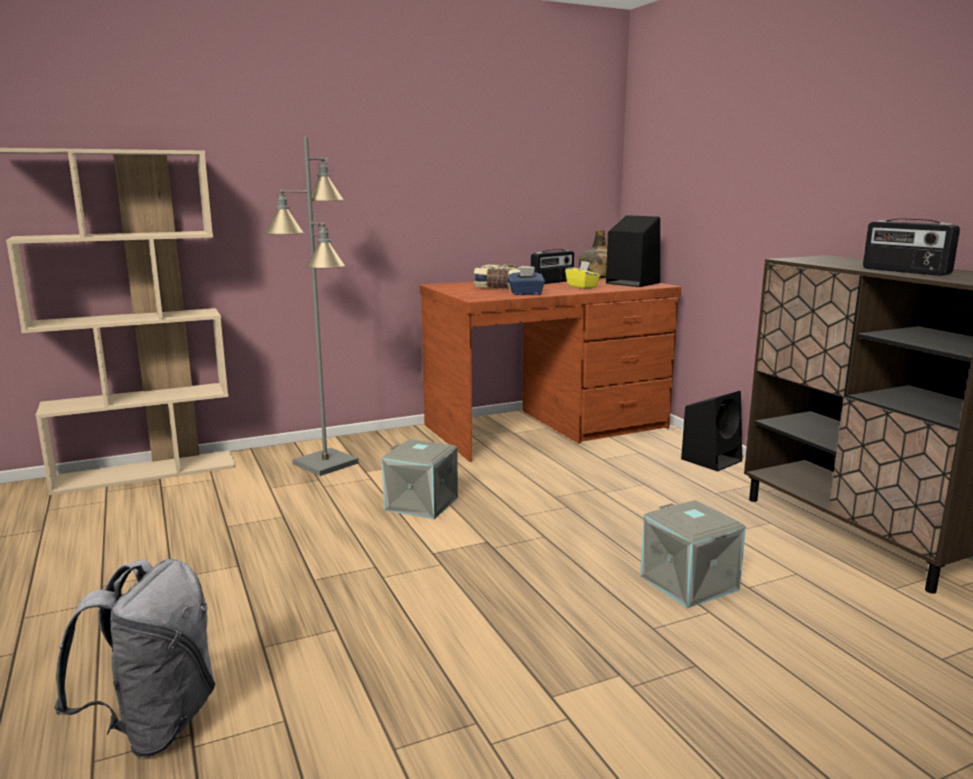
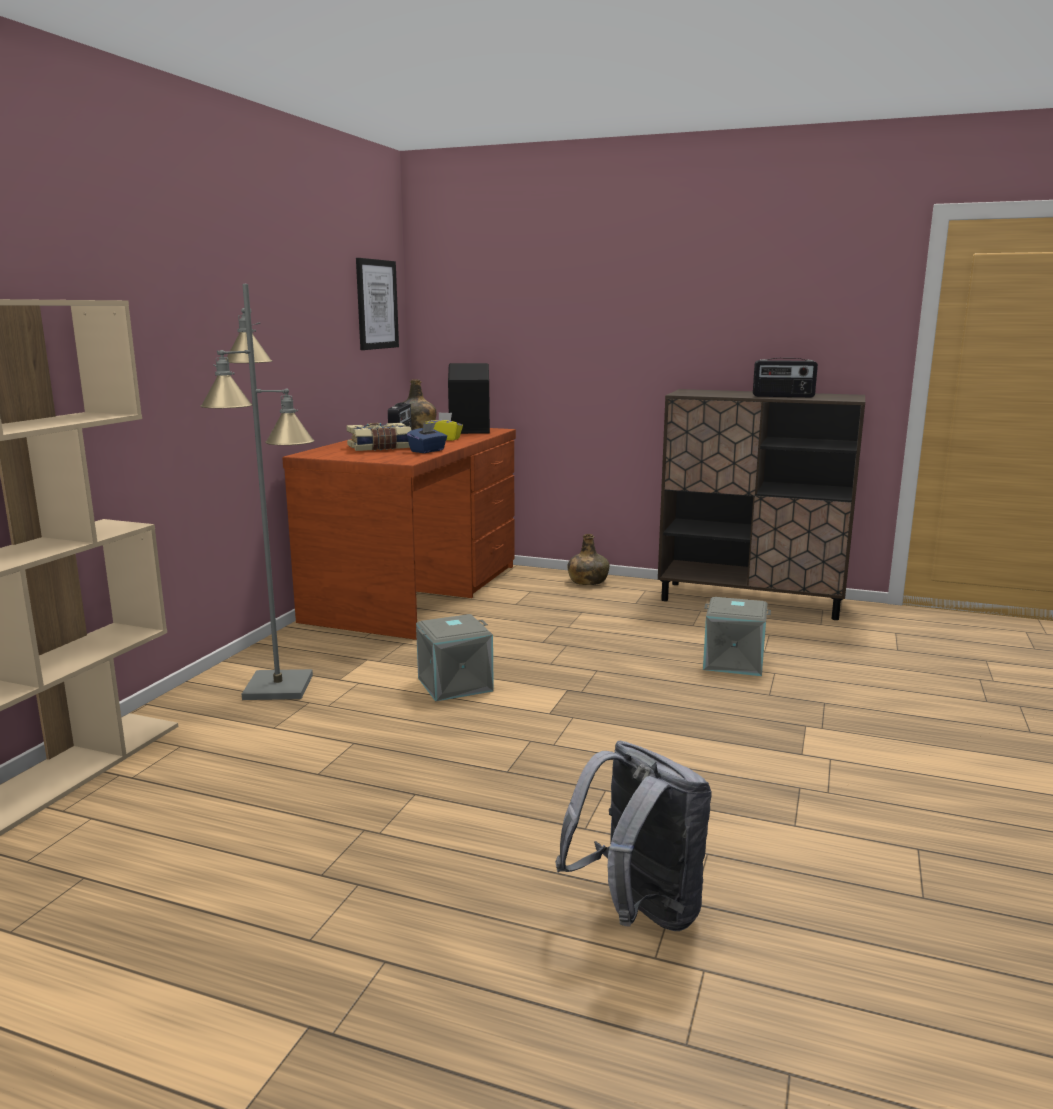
camera: 45 degrees left, 0 degrees up
(573, 158) = (376, 304): none -> picture
(712, 459) = (587, 581): black speaker -> green bottle

